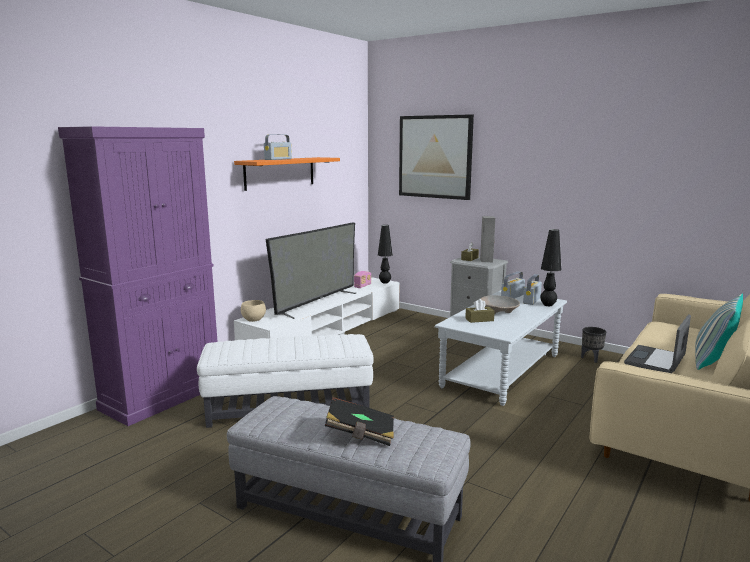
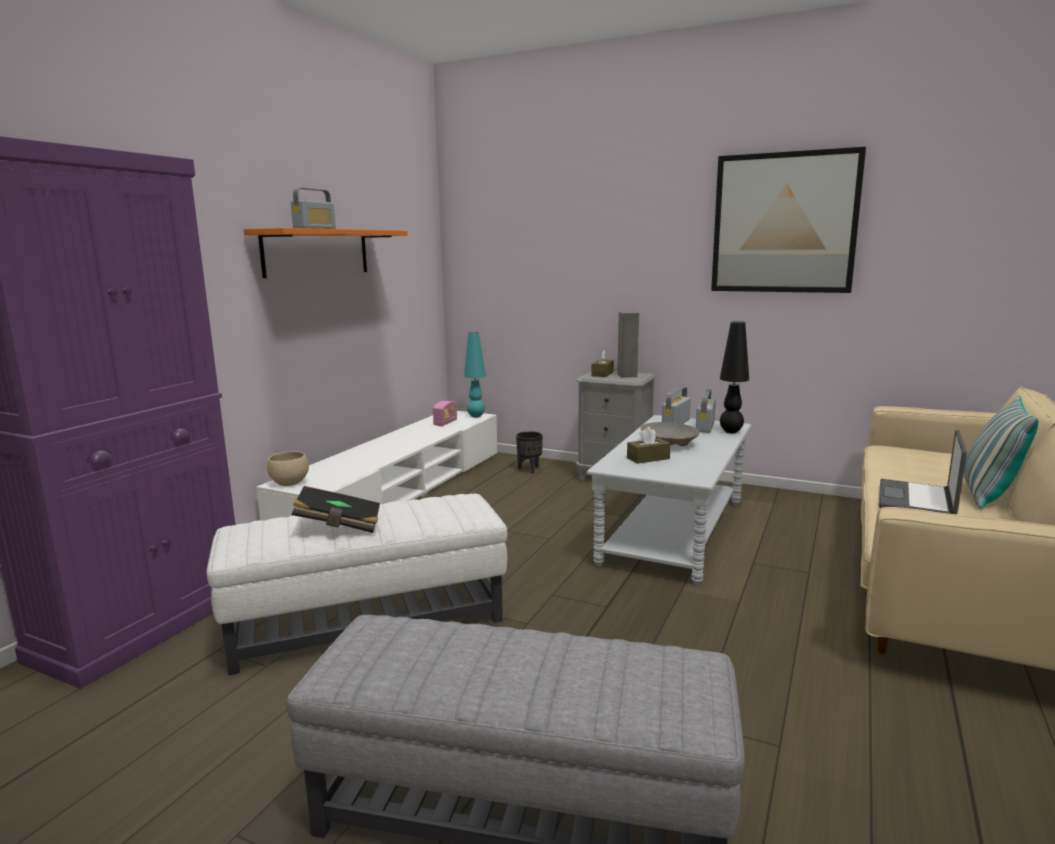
camera: 10 degrees left, 0 degrees up
(316, 303) = (384, 452): television -> none
(360, 434) = (549, 678): black book -> black book (339, 525)
(385, 282) = (476, 416): black table lamp -> turquoise table lamp
(435, 157) = (543, 230): picture -> picture (784, 223)
(591, 358) = (786, 504): black planter -> black planter (530, 469)

